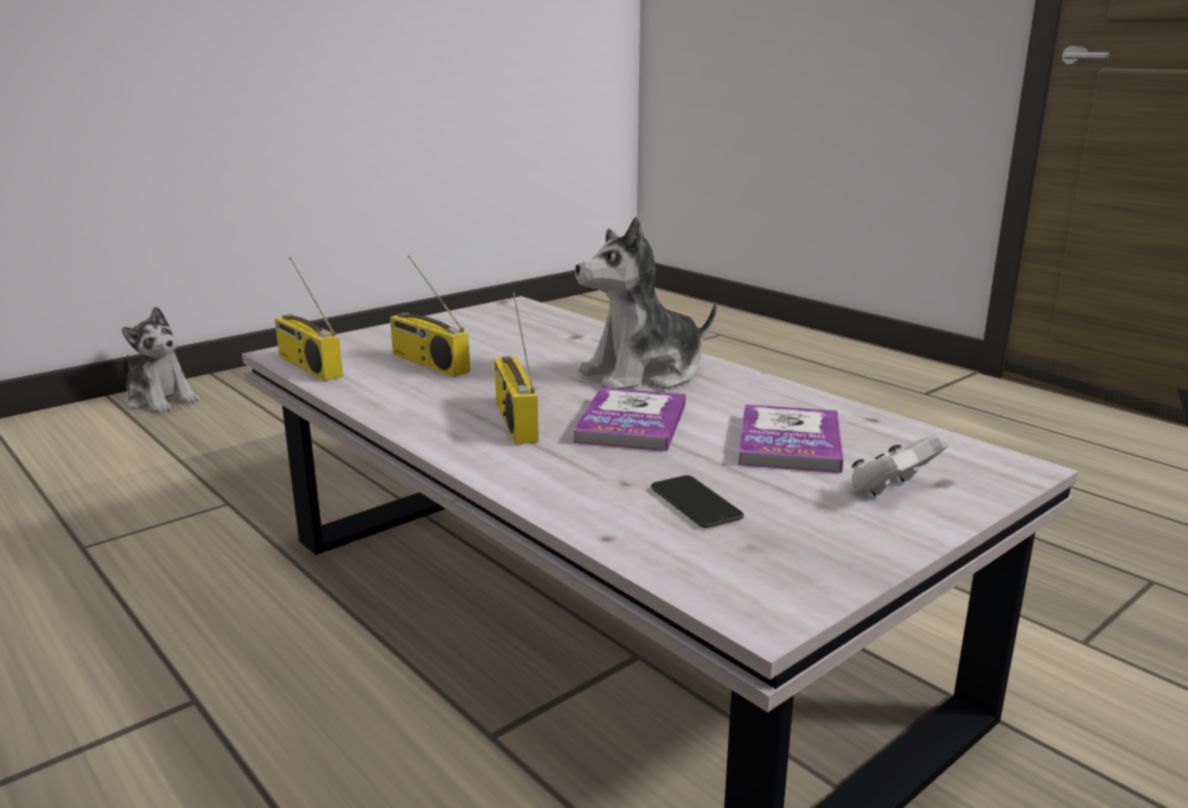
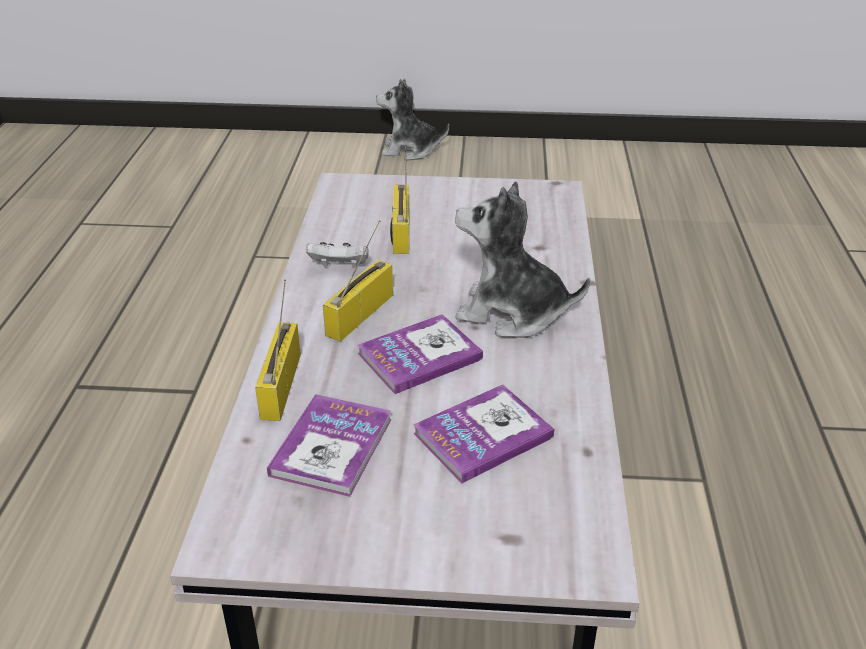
camera: 45 degrees right, 15 degrees up
(161, 400) = (410, 150): plush toy -> plush toy turned 105 degrees clockwise
(307, 366) = (334, 202): radio -> radio (280, 384)
(695, 503) = (332, 446): phone -> book
(893, 489) = (464, 519): white game controller -> white game controller (340, 268)

